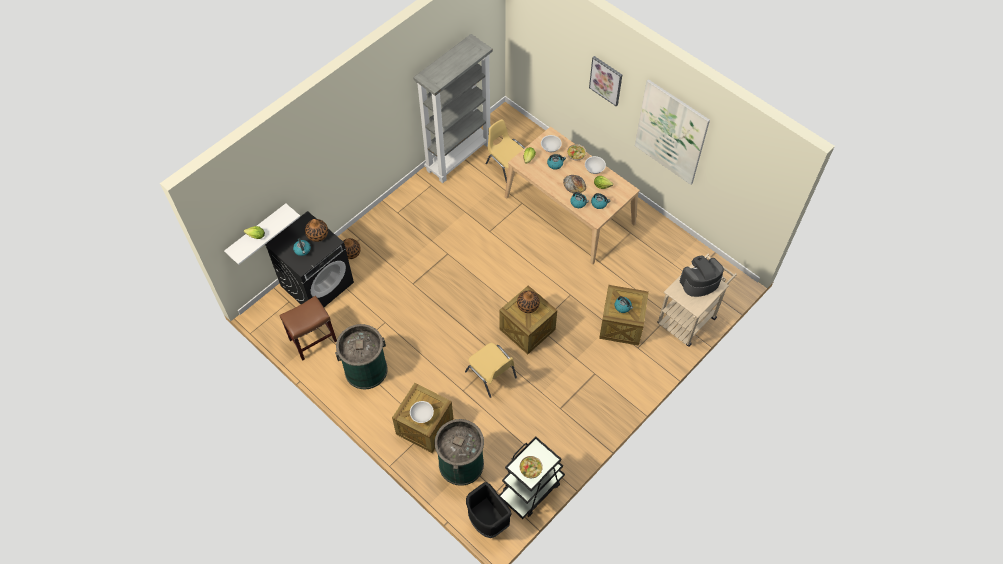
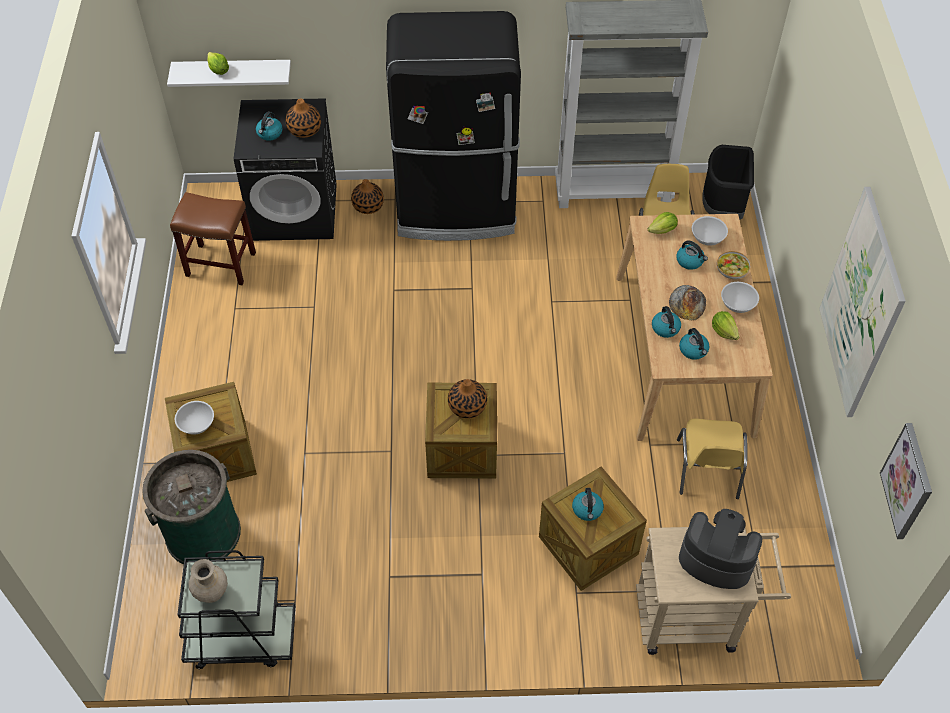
camera: 45 degrees right, 5 degrees down
(366, 370) = (233, 340): green trash can -> none
(395, 221) = (456, 209): none -> black fridge
(488, 521) = (150, 627): black trash can -> black trash can (722, 209)
(491, 375) = (357, 464): yellow chair -> yellow chair (708, 470)
(530, 469) = (211, 590): bowl -> beige vase
(606, 80) = (832, 171): picture -> picture (907, 481)

